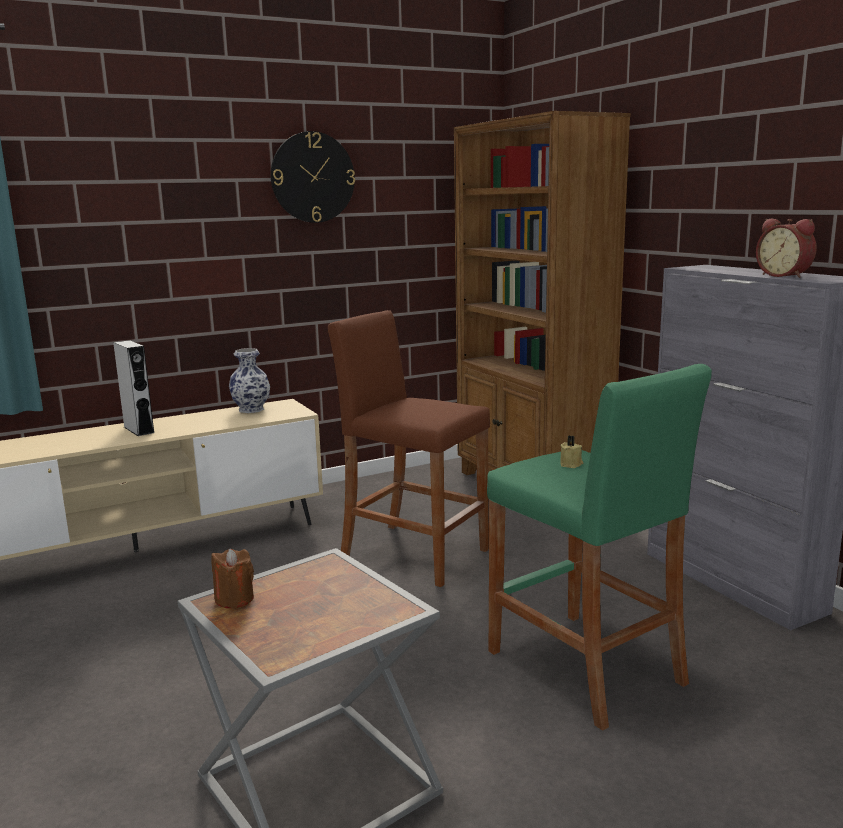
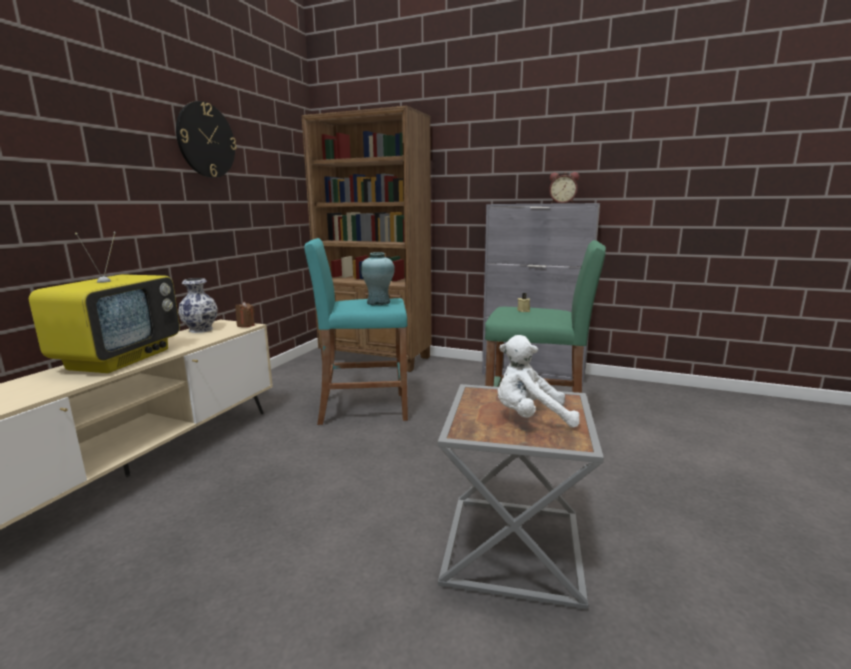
camera: 40 degrees left, 0 degrees up
(139, 430) = (120, 359): grey speaker -> television
(234, 599) = (473, 426): brown candle -> brown candle (246, 325)
(303, 614) = (530, 418): none -> white plush toy
(414, 553) = (362, 408): brown stool -> turquoise stool
(427, 411) = (378, 303): none -> turquoise vase

